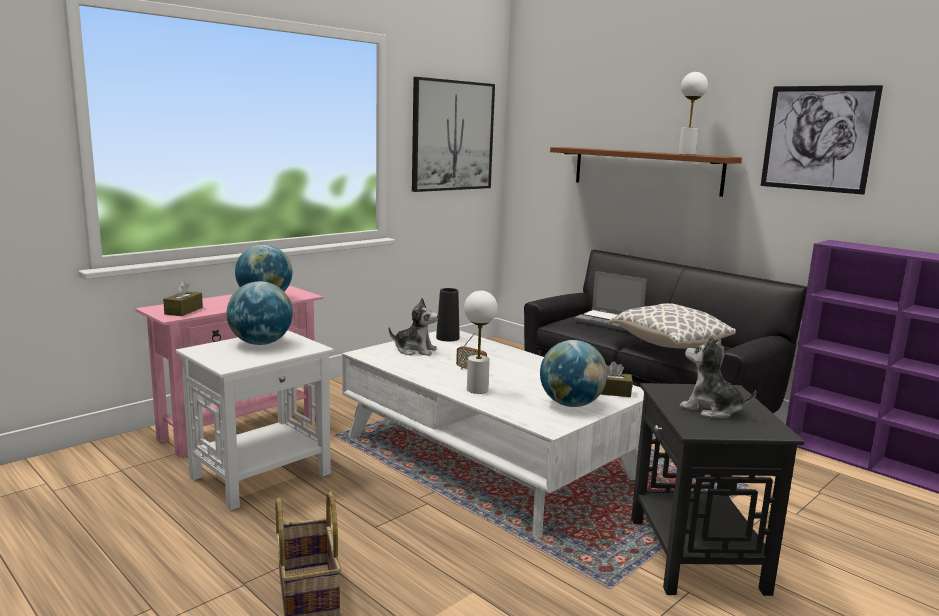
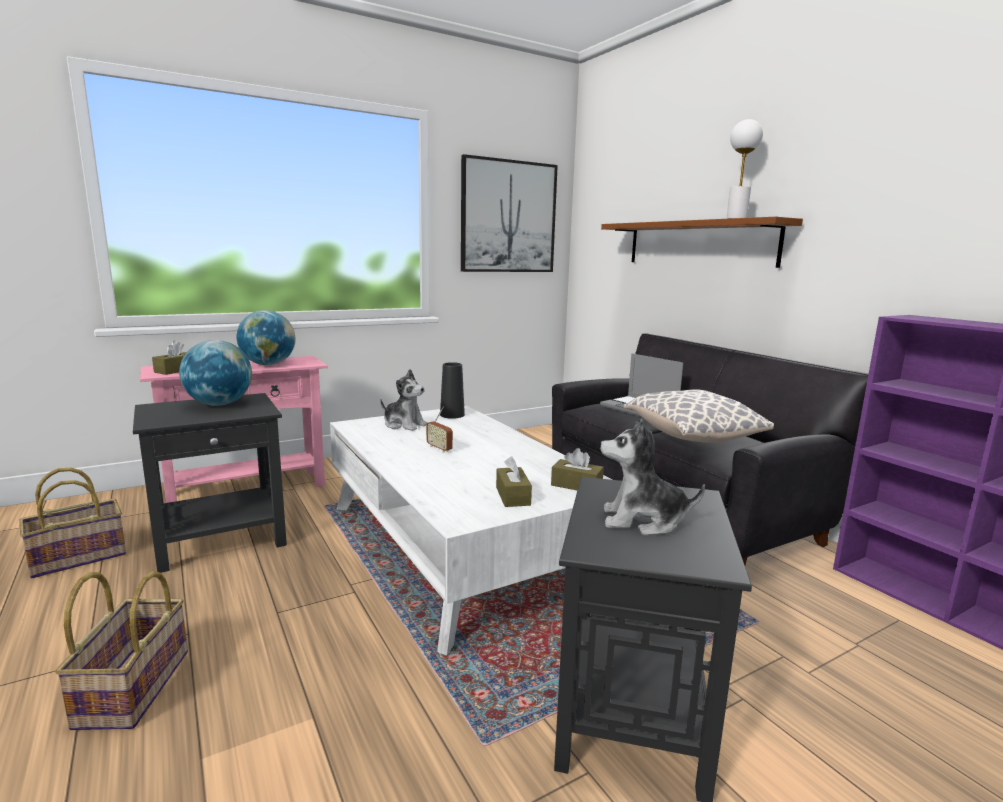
camera: 15 degrees right, 0 degrees up
(132, 506) = (79, 557): none -> basket
(262, 475) = (222, 539): white side table -> black side table
(477, 390) = (422, 470): white table lamp -> none
(571, 404) = (513, 496): globe -> brown tissue box
(711, 410) = (643, 521): plush toy -> plush toy turned 45 degrees counterclockwise
(818, 138) = (898, 185): picture -> none

